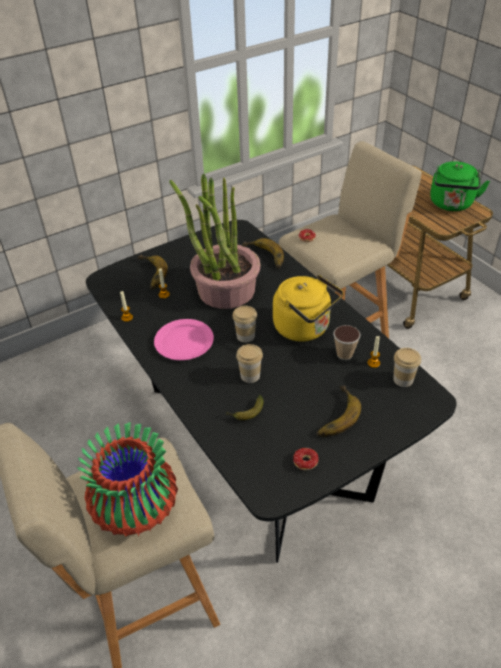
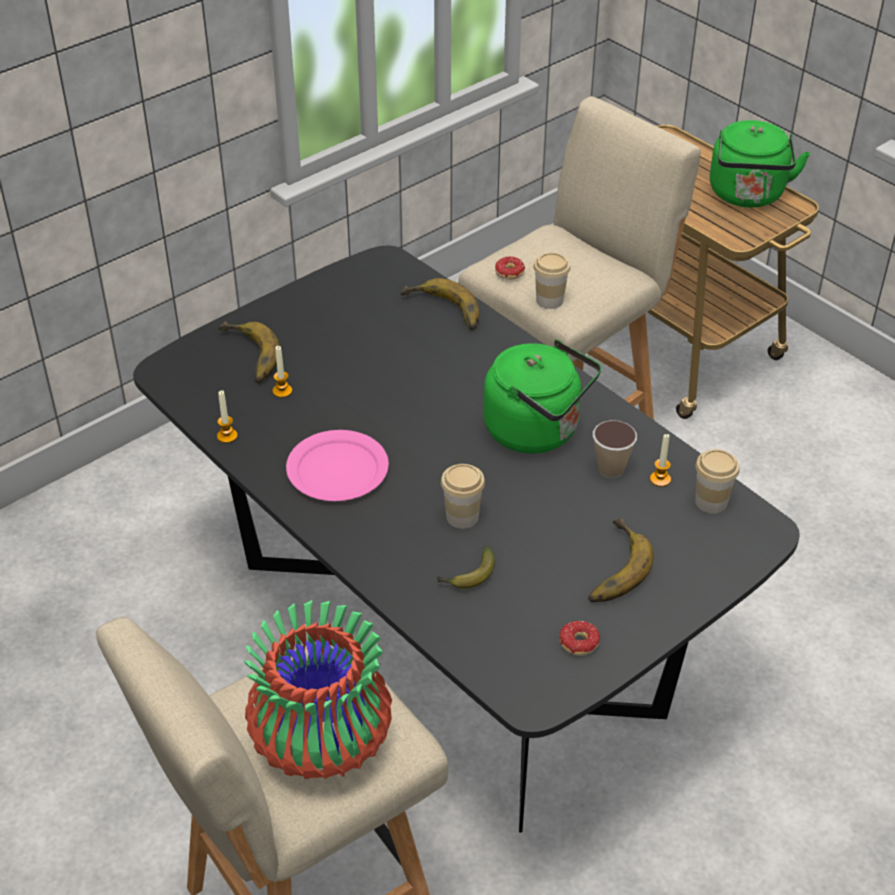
camera: 10 degrees left, 0 degrees up
(225, 290) = (388, 375): potted plant -> none
(245, 336) = (440, 451): cup -> cup (549, 300)
(305, 328) = (537, 431): yellow kettle -> green kettle

